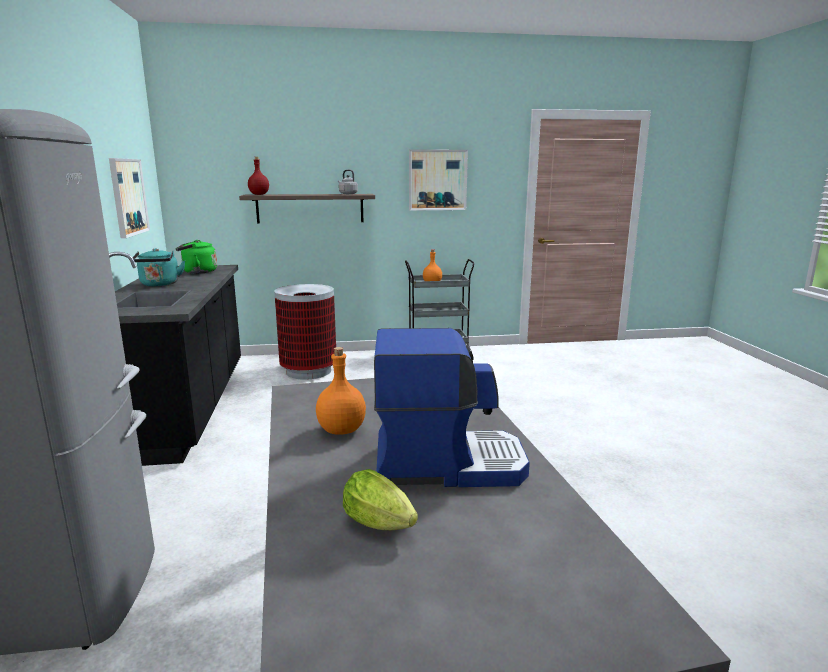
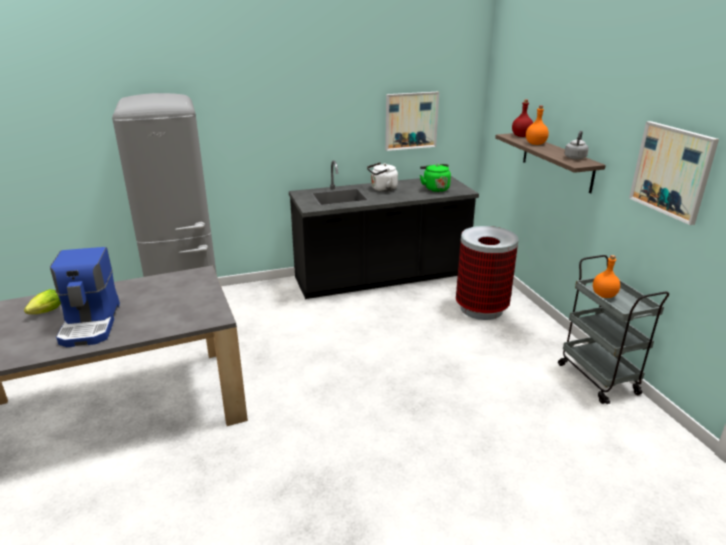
camera: 80 degrees right, 10 degrees up
(160, 284) = (382, 189): turquoise kettle -> white kettle
(342, 430) = (143, 292): orange bottle -> orange bottle (536, 144)

